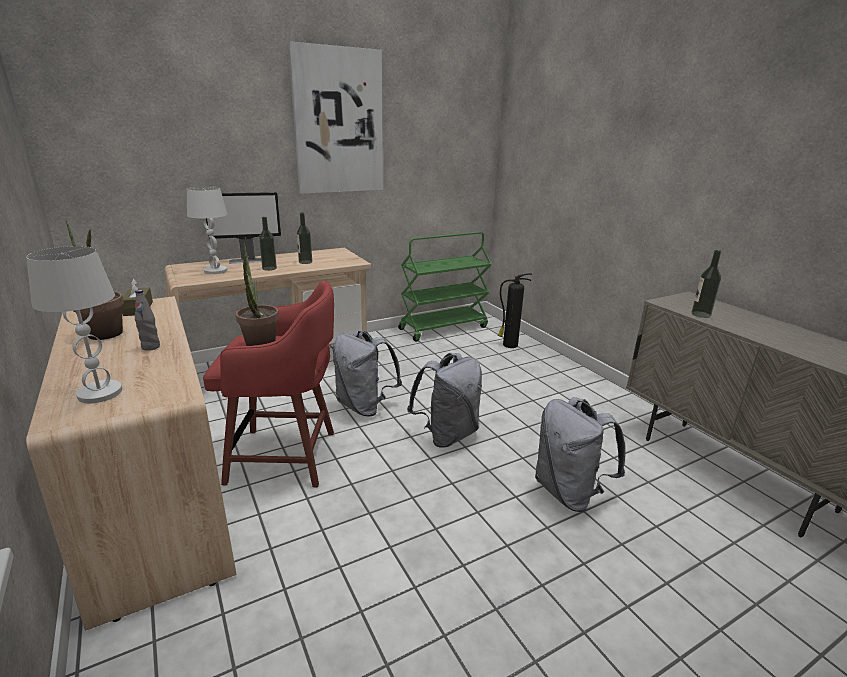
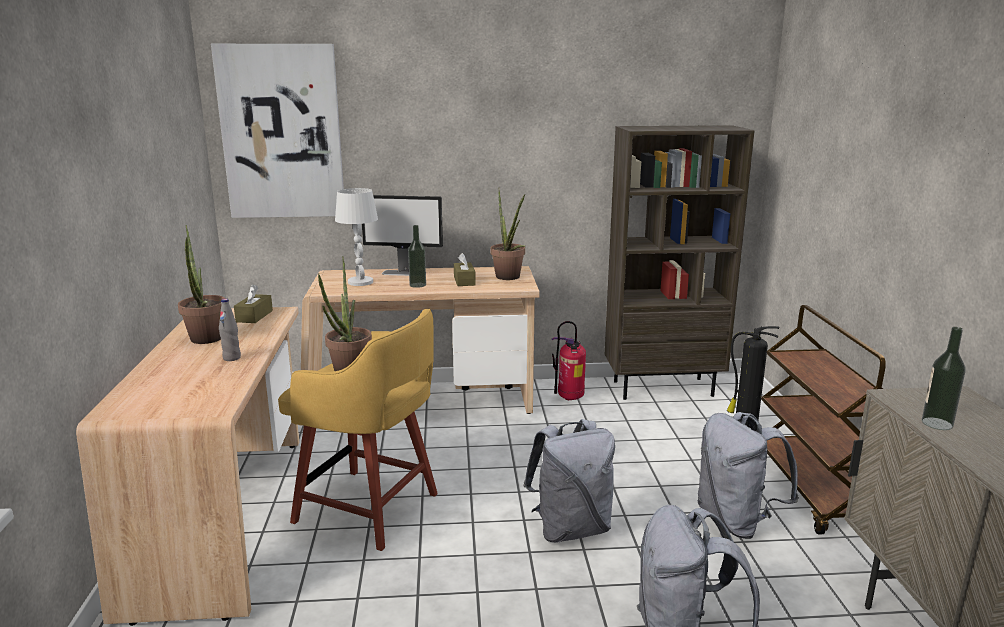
camera: 25 degrees right, 5 degrees down
(100, 393) = (157, 395): white table lamp -> none
(286, 457) = (370, 509): red stool -> yellow stool
(305, 262) = (464, 281): bottle -> brown tissue box
(338, 122) = (531, 113): picture -> picture (282, 132)
(339, 257) = (509, 278): none -> potted plant
(364, 406) = (492, 471): grey backpack -> grey backpack (736, 521)
(386, 345) = (569, 398): none -> fire extinguisher
(443, 328) = (663, 388): green cart -> brown bookcase
(574, 376) = (814, 490): none -> brown cart

